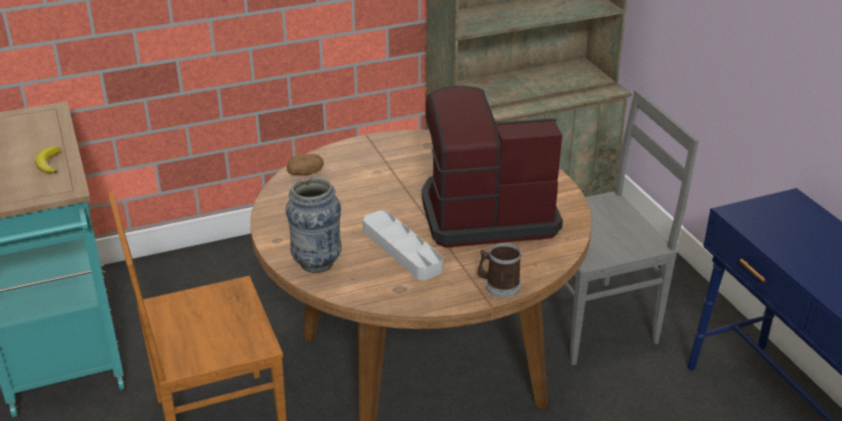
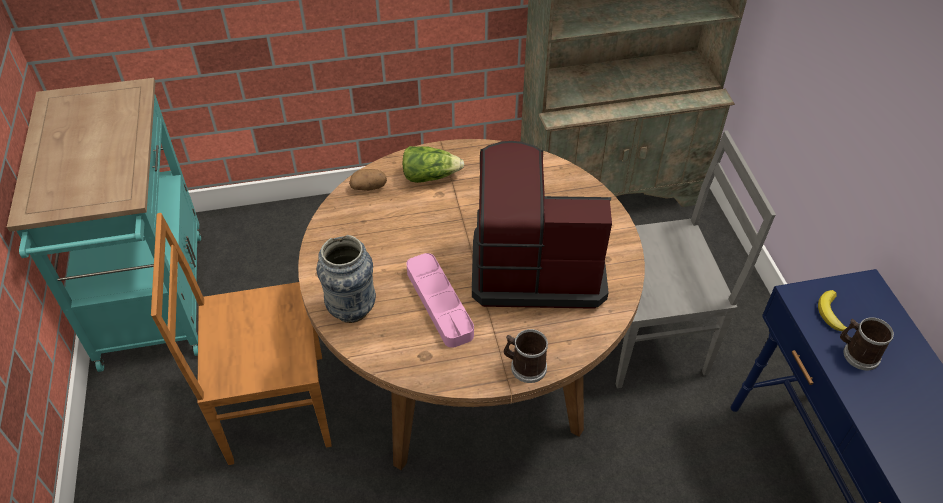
camera: 10 degrees right, 15 degrees up
(48, 163) = (117, 160): banana -> banana (830, 313)
(363, 160) = (430, 176): none -> lettuce
(402, 250) = (439, 303): grey tray -> pink tray
(798, 246) = (857, 353): none -> mug

